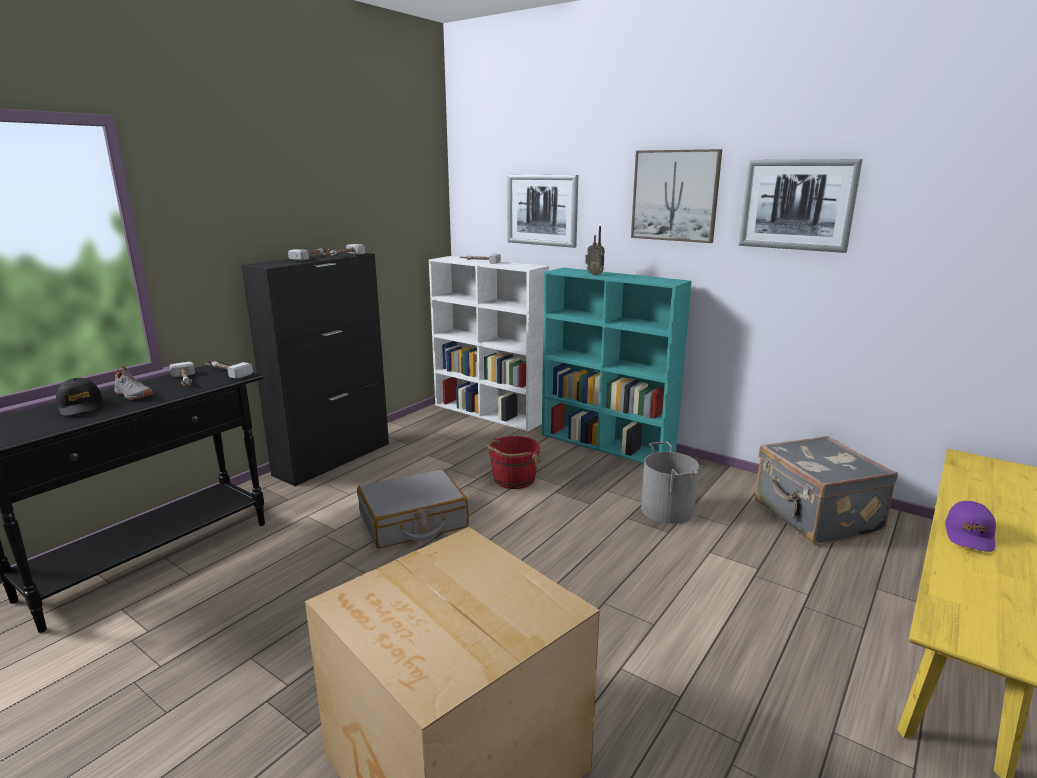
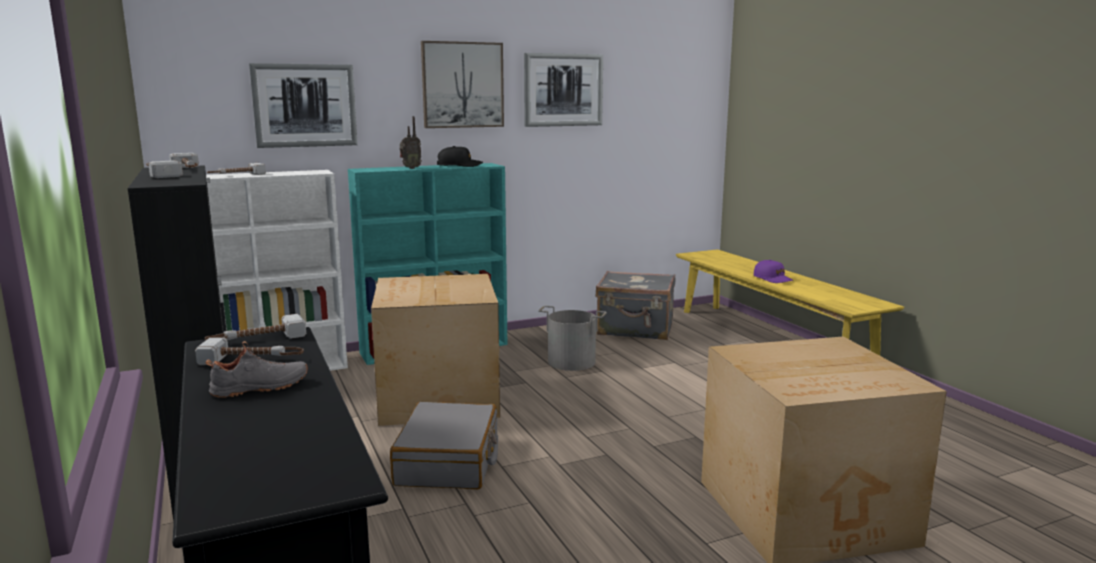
camera: 60 degrees left, 5 degrees down
(81, 406) = (254, 418): black cap -> black cap (459, 165)
(513, 479) = (436, 398): red bucket -> cardboard box

